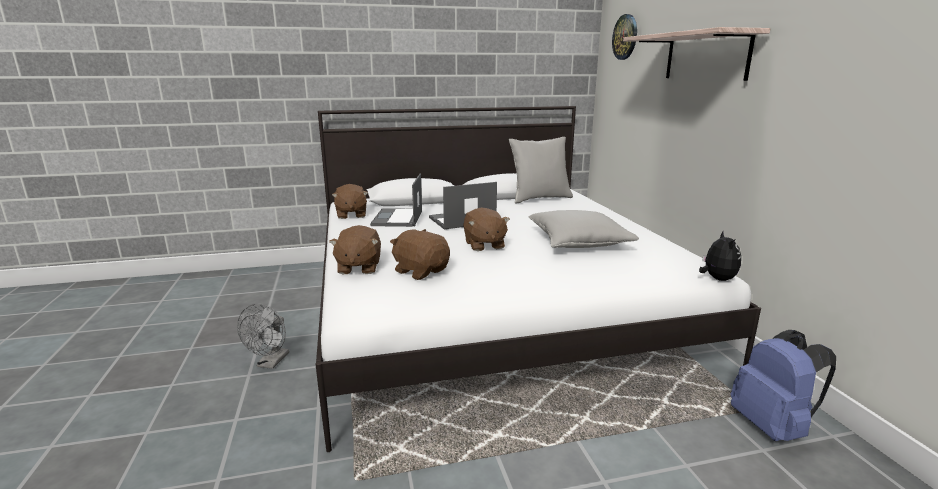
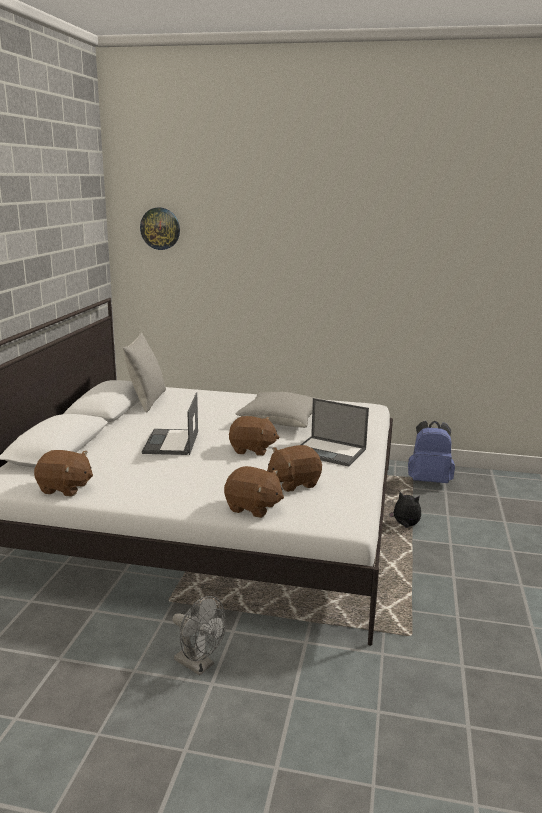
camera: 65 degrees left, 0 degrees up
(397, 218) = (120, 467): laptop -> laptop (330, 451)
(706, 56) = (279, 253): shelf -> none
(717, 279) = (378, 408): plush toy -> plush toy (405, 526)

